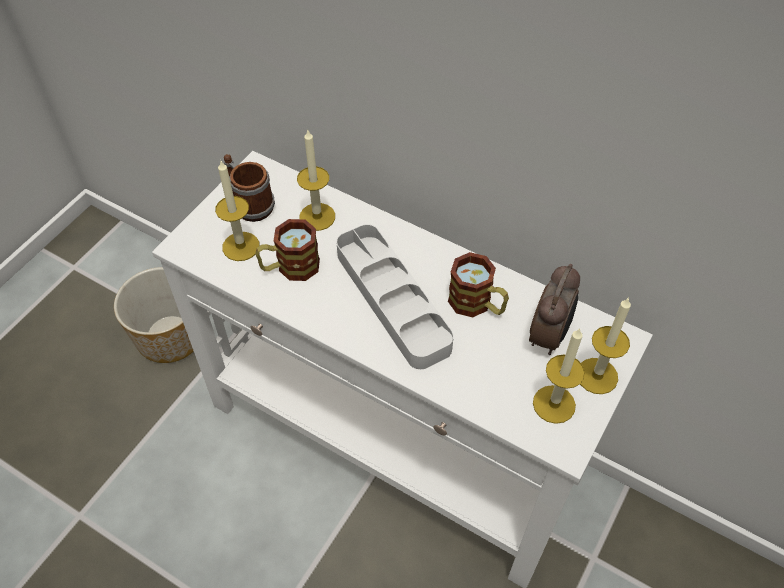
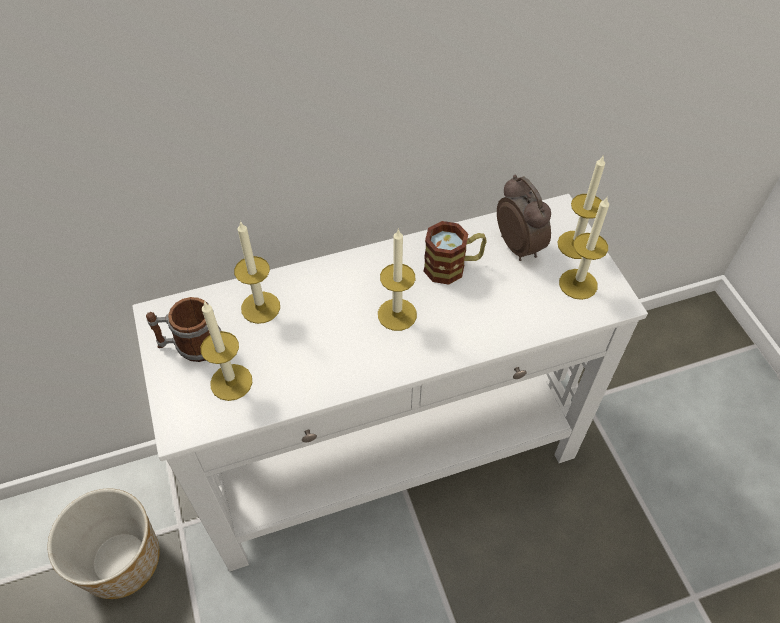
camera: 50 degrees left, 0 degrees up
(290, 267) = (293, 361): mug -> none
(392, 300) = (397, 314): grey tray -> candle

